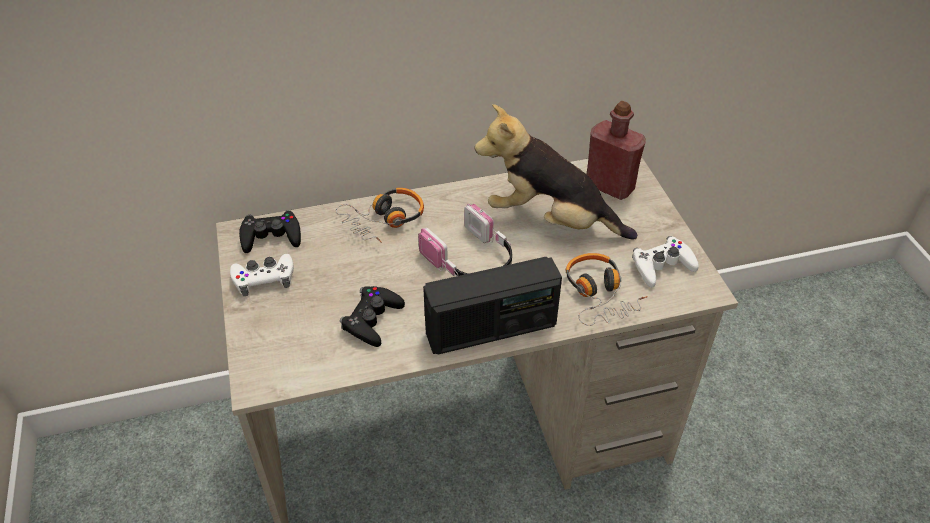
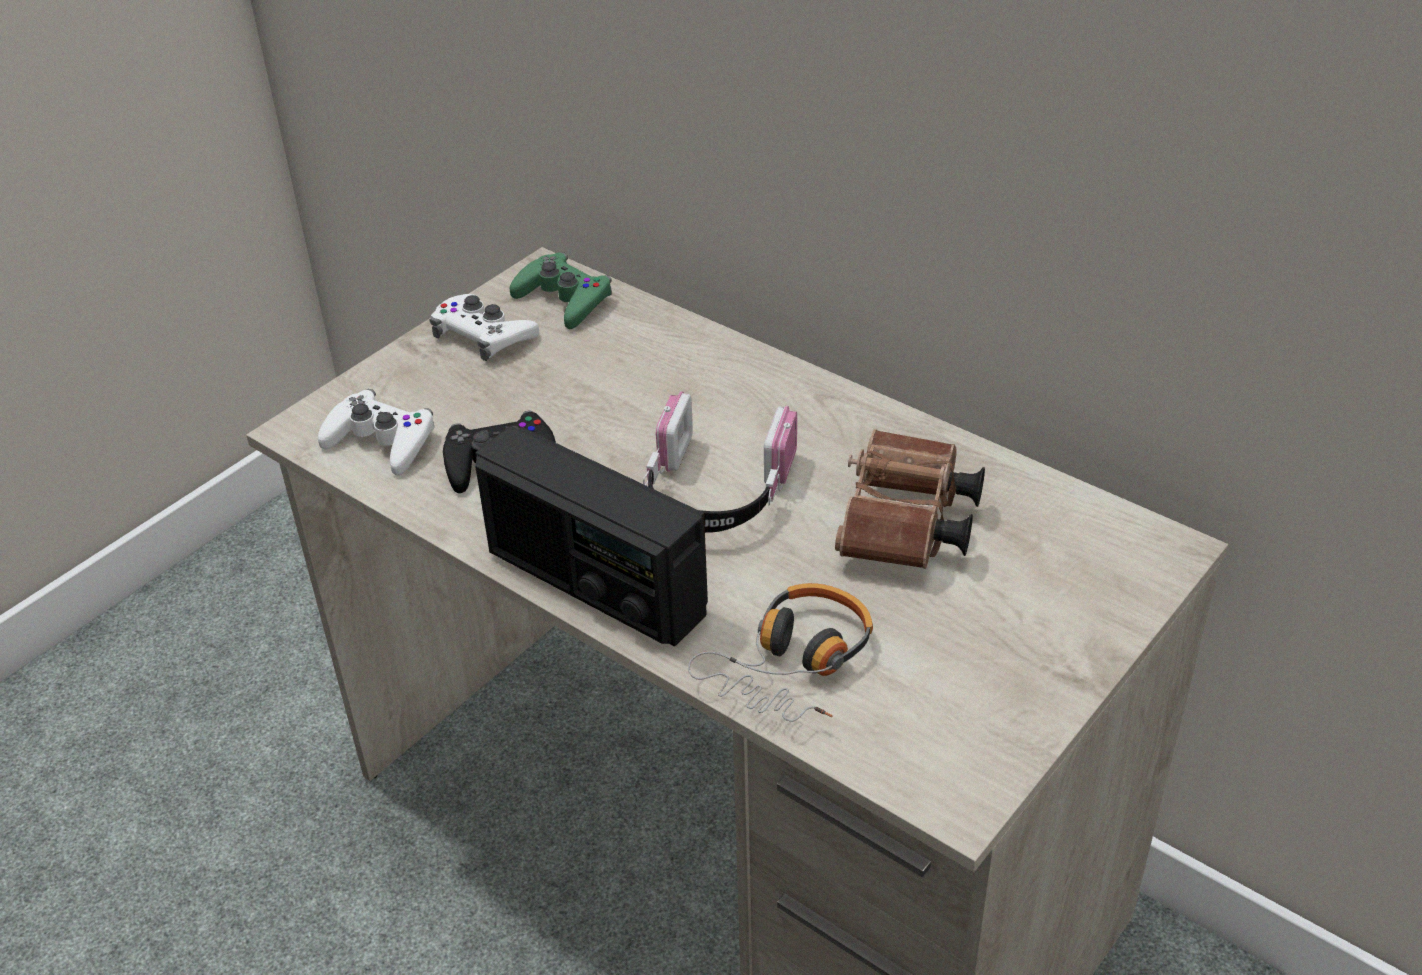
camera: 55 degrees right, 5 degrees down
(271, 237) = (563, 299): black game controller -> green game controller
(384, 220) = (705, 370): headphones -> none
(550, 220) = (906, 528): plush toy -> brown binoculars
(609, 186) = (1079, 555): red bottle -> none
(662, 266) = (951, 712): white game controller -> white game controller (381, 441)

